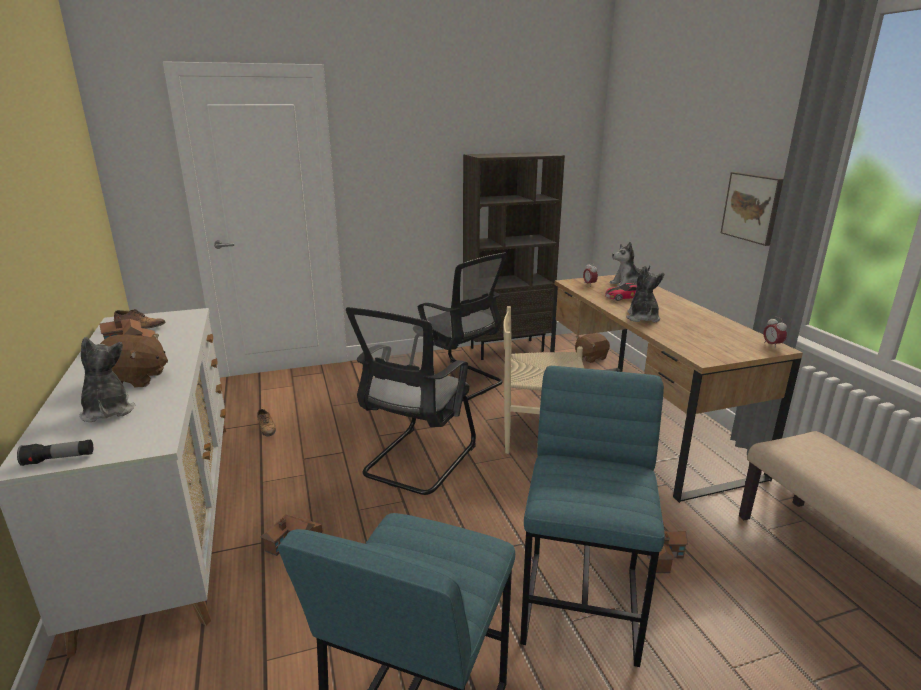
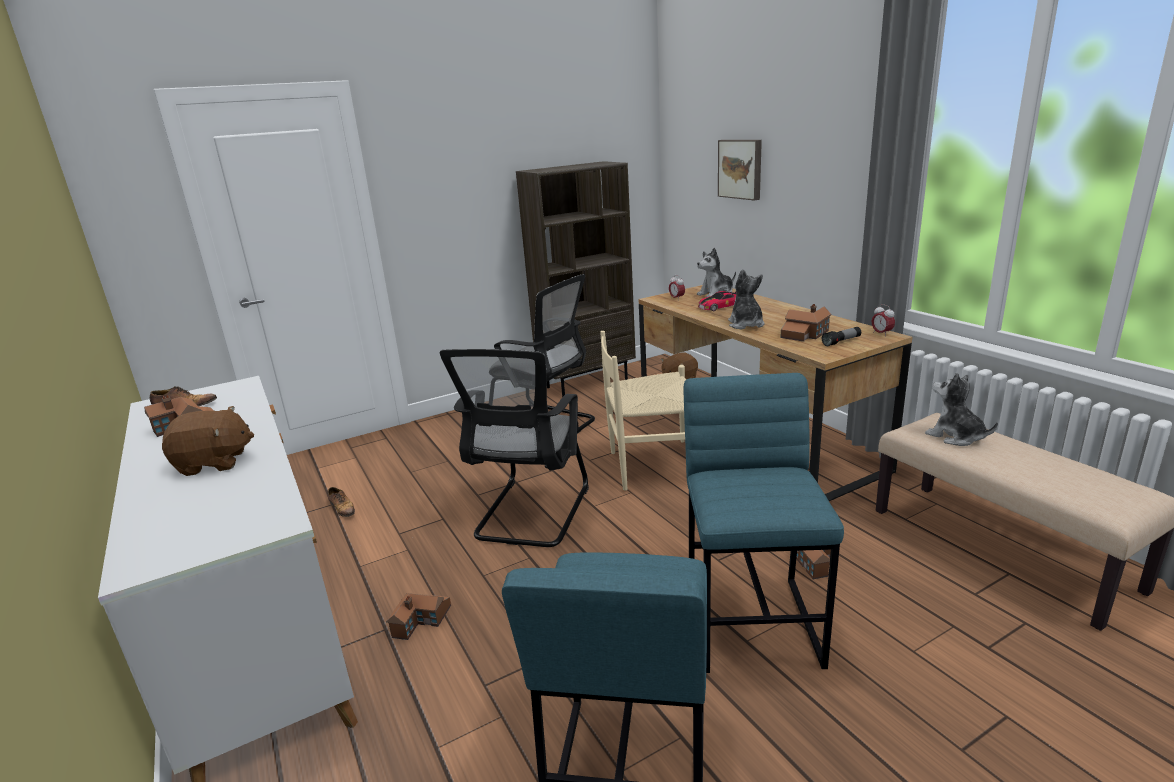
camera: 10 degrees left, 0 degrees up
(59, 459) = (172, 559): flashlight -> flashlight (841, 342)
(108, 411) = (201, 501): plush toy -> plush toy (955, 437)
(695, 335) = (805, 334): none -> toy house
(754, 207) = (839, 197): picture -> picture (741, 169)

